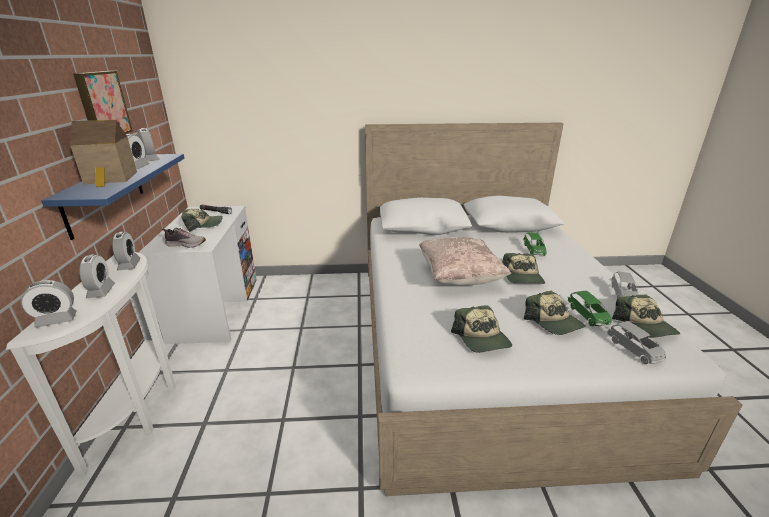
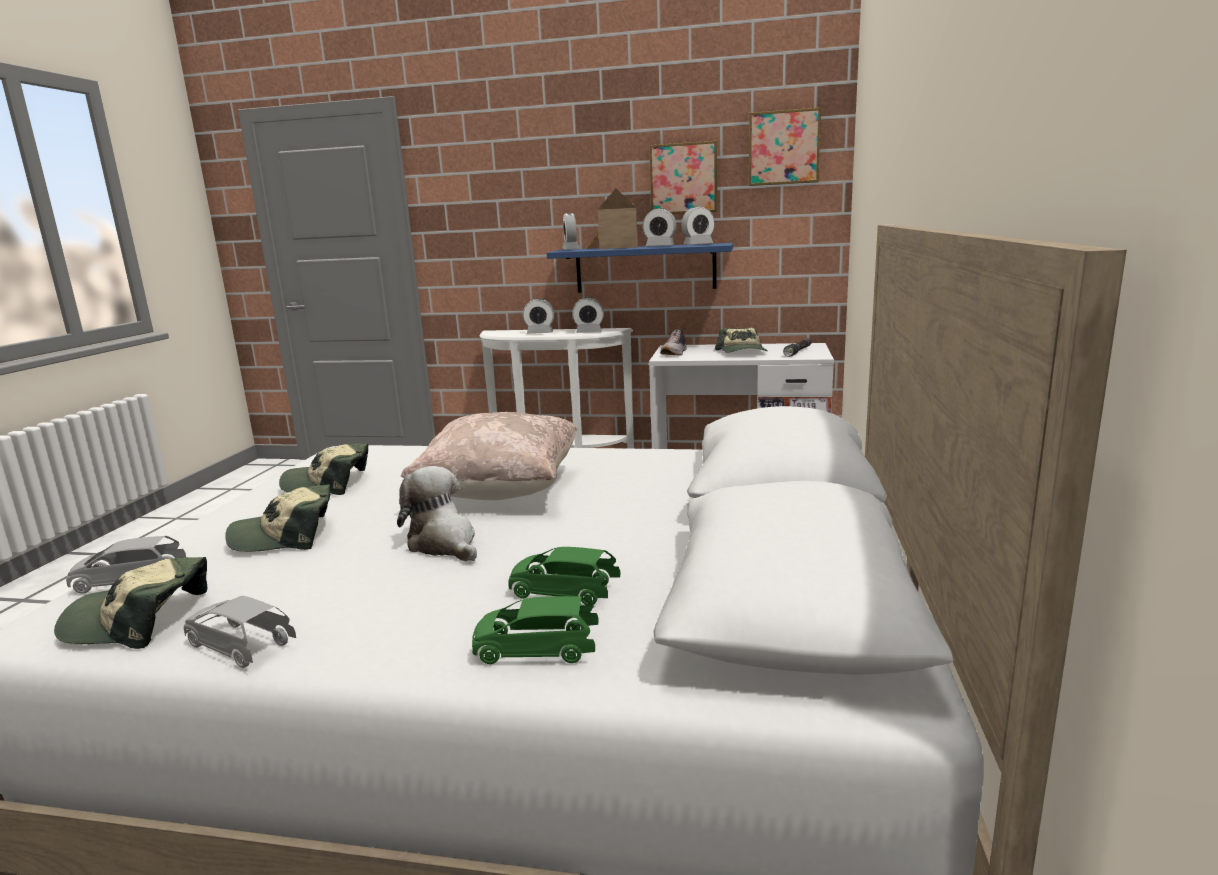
camera: 105 degrees right, 10 degrees down
(56, 320) = (502, 332): alarm clock -> alarm clock (570, 249)
(138, 77) = (783, 148): none -> picture
(522, 277) = (444, 543): cap -> plush toy
(588, 315) = (252, 571): green toy car -> green toy car (536, 650)

